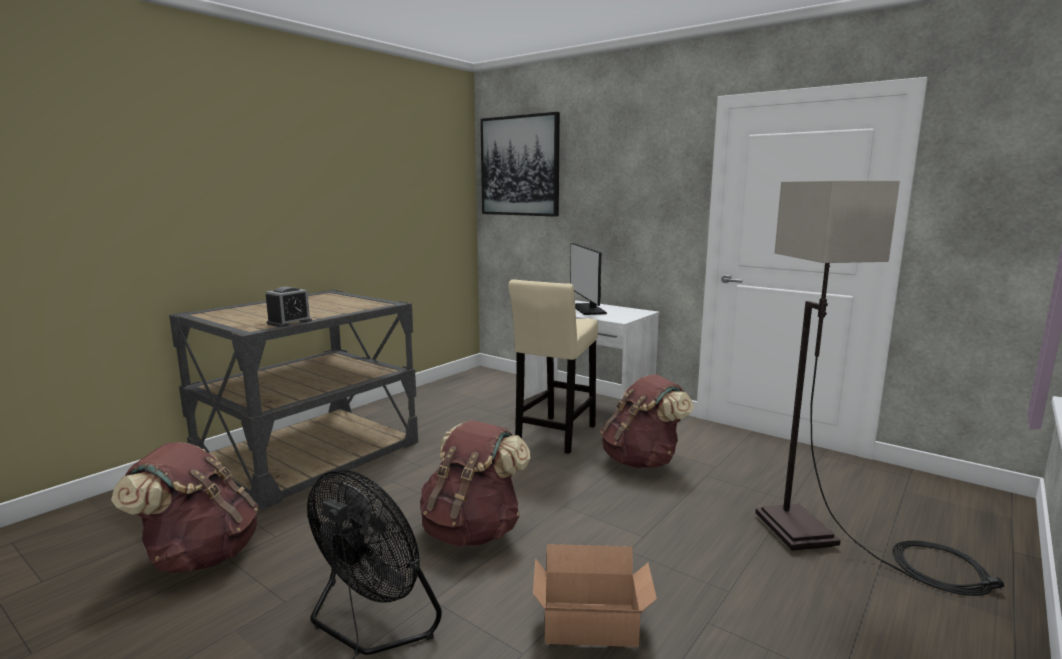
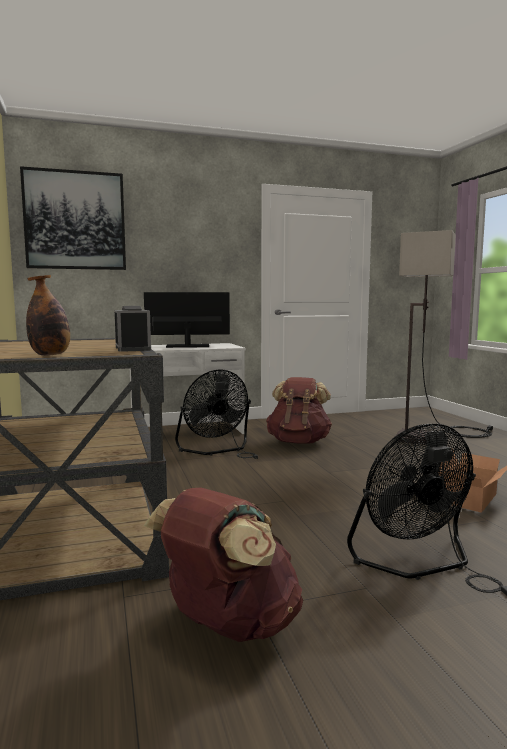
camera: 55 degrees left, 5 degrees down
(228, 319) = (50, 355): none -> bottle
(472, 531) = (330, 501): brown backpack -> none
(554, 436) = (222, 449): beige stool -> black fan
(588, 309) = (187, 346): monitor -> monitor turned 150 degrees clockwise

